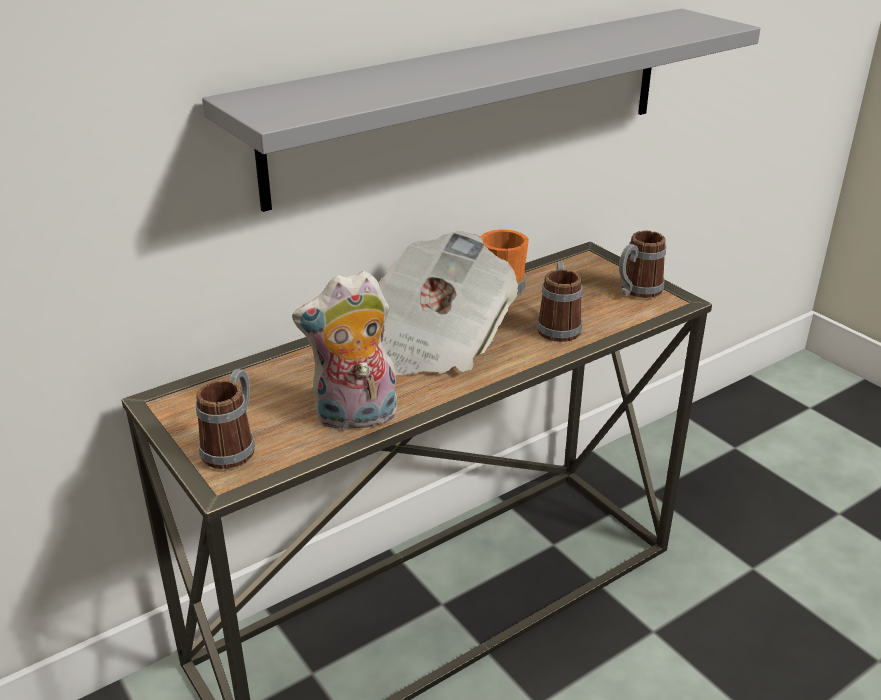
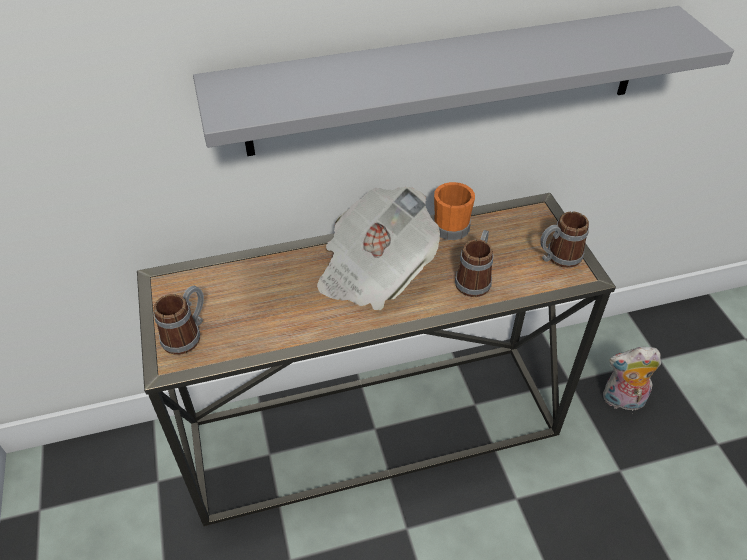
camera: 20 degrees right, 15 degrees up
(355, 418) = (279, 331): plush toy -> plush toy (622, 401)

